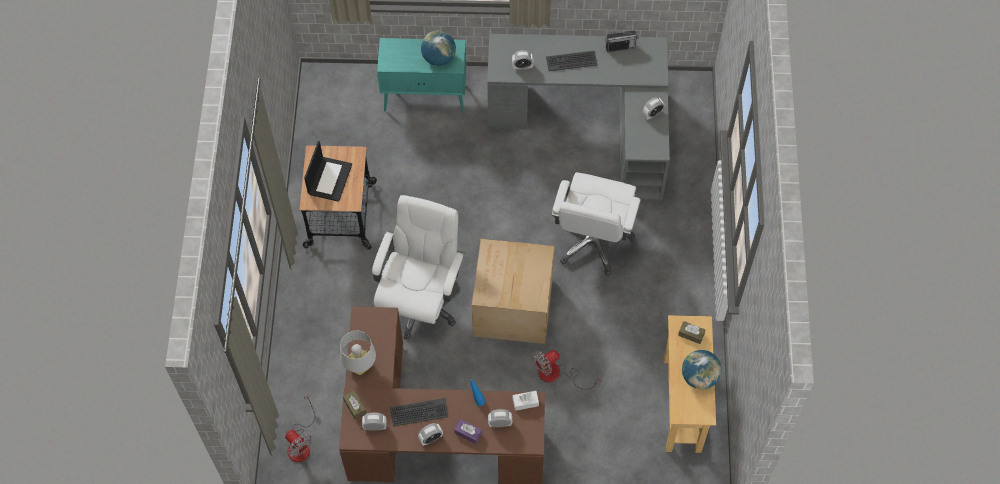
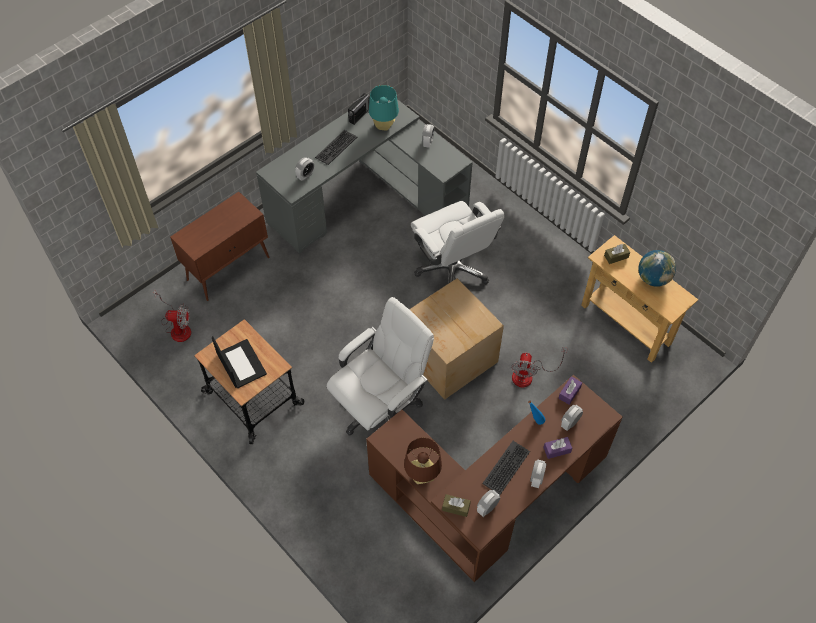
camera: 45 degrees left, 5 degrees down
(300, 443) = (406, 589): fan -> fan (177, 327)
(360, 365) = (422, 475): grey table lamp -> brown table lamp
(420, 301) = (381, 408): white office chair -> white office chair turned 75 degrees clockwise
(426, 97) = (229, 268): turquoise cabinet -> brown cabinet
(439, 58) = (232, 217): globe -> none
(525, 402) = (569, 393): white tissue box -> purple tissue box
(630, 72) = (384, 126): none -> turquoise table lamp

